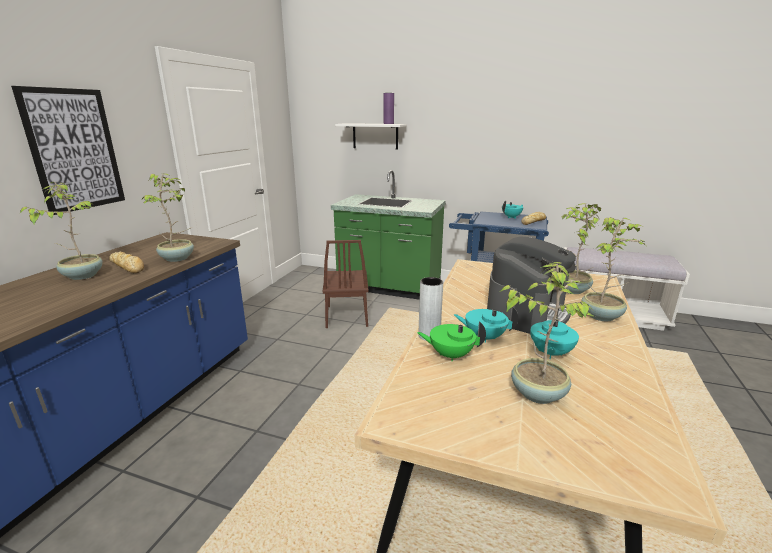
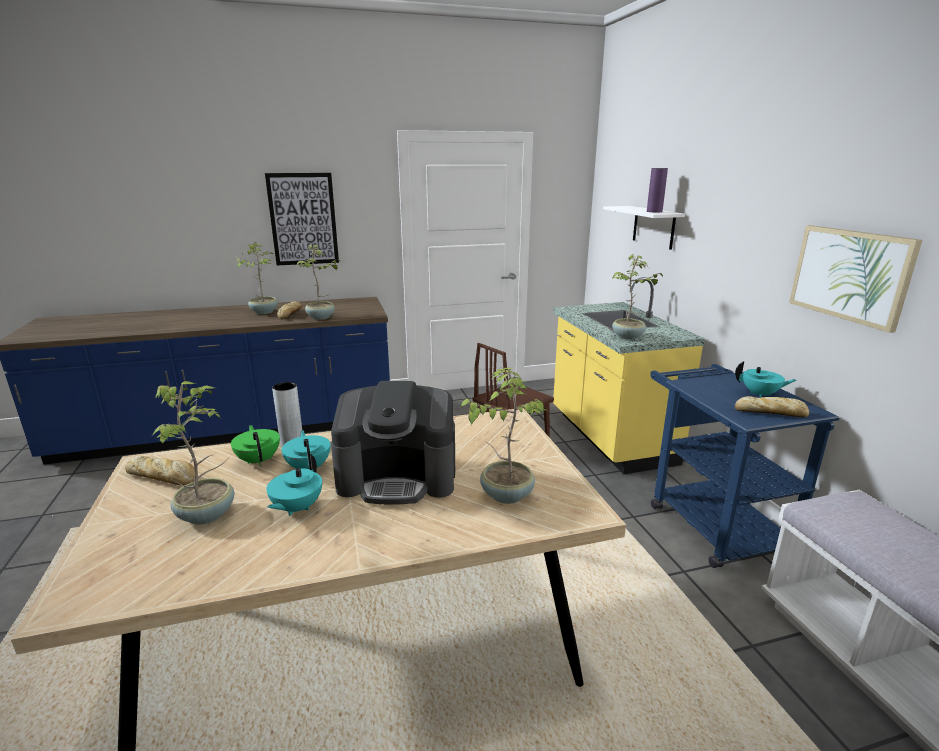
camera: 55 degrees right, 0 degrees up
(389, 288) = (609, 438): green counter -> yellow counter
(442, 409) = (164, 477): none -> bread
(539, 144) = (850, 275): none -> picture
(550, 353) = (296, 508): turquoise teapot -> turquoise teapot turned 60 degrees counterclockwise
(602, 316) = (435, 529): potted plant -> potted plant (628, 337)

